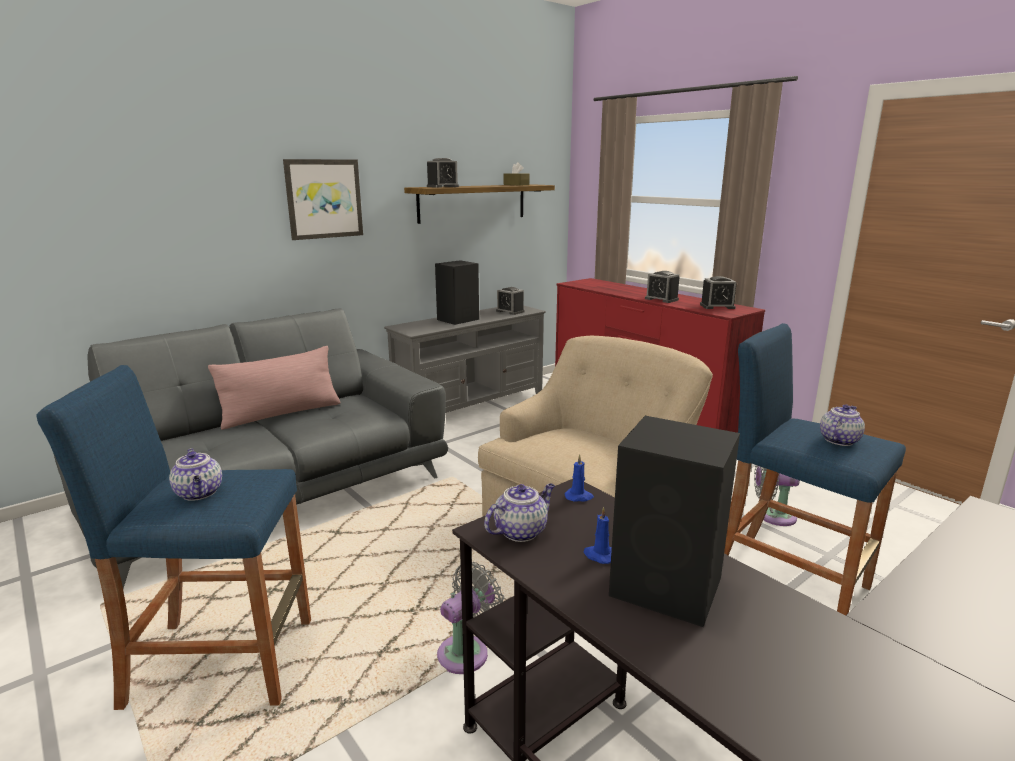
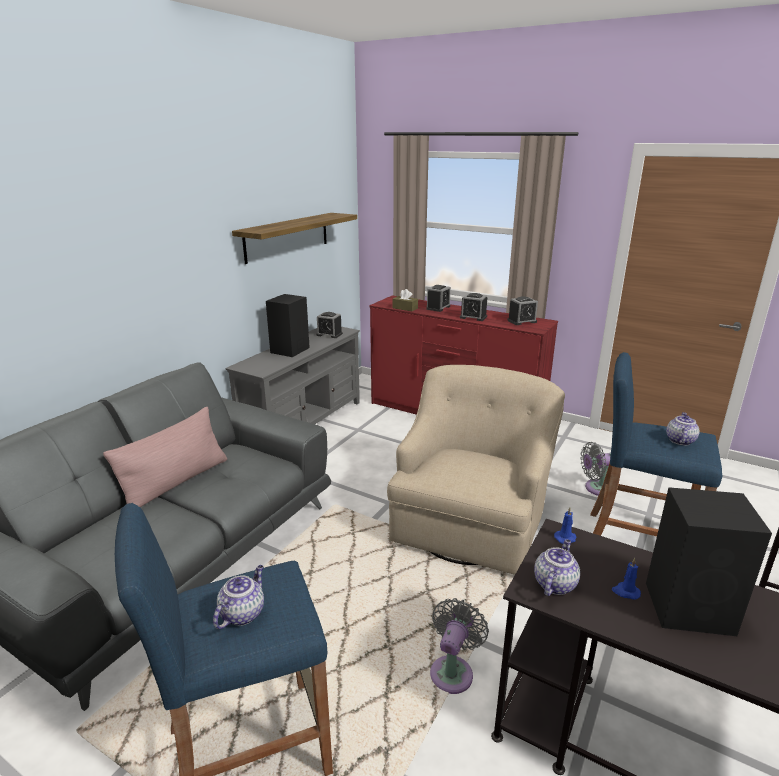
camera: 20 degrees left, 5 degrees up
(200, 493) = (242, 613): teapot -> teapot turned 105 degrees counterclockwise
(324, 199) = (163, 253): picture -> none
(442, 187) = (269, 228): alarm clock -> alarm clock (438, 307)
(516, 185) = (324, 216): brown tissue box -> brown tissue box (405, 308)

